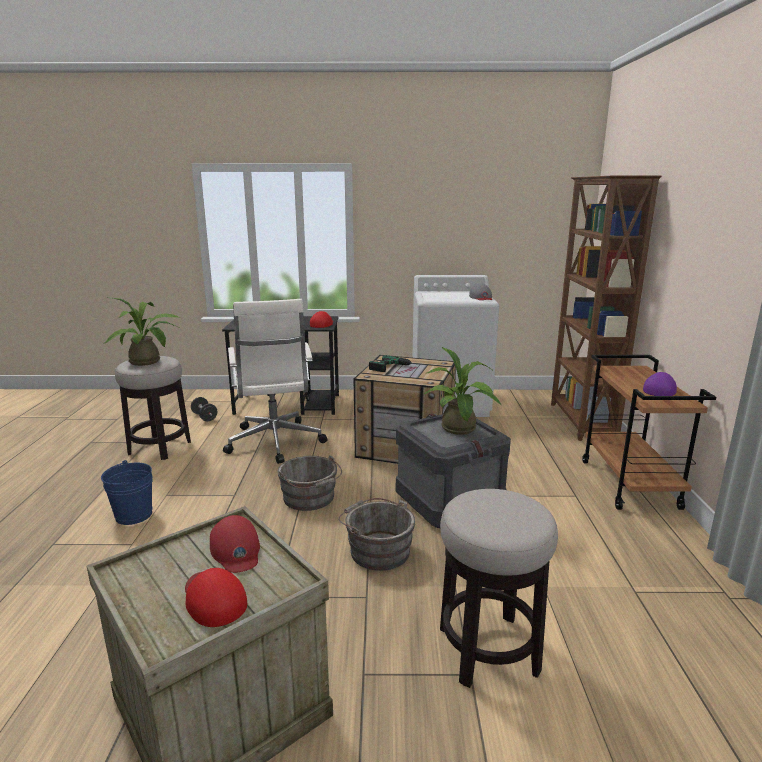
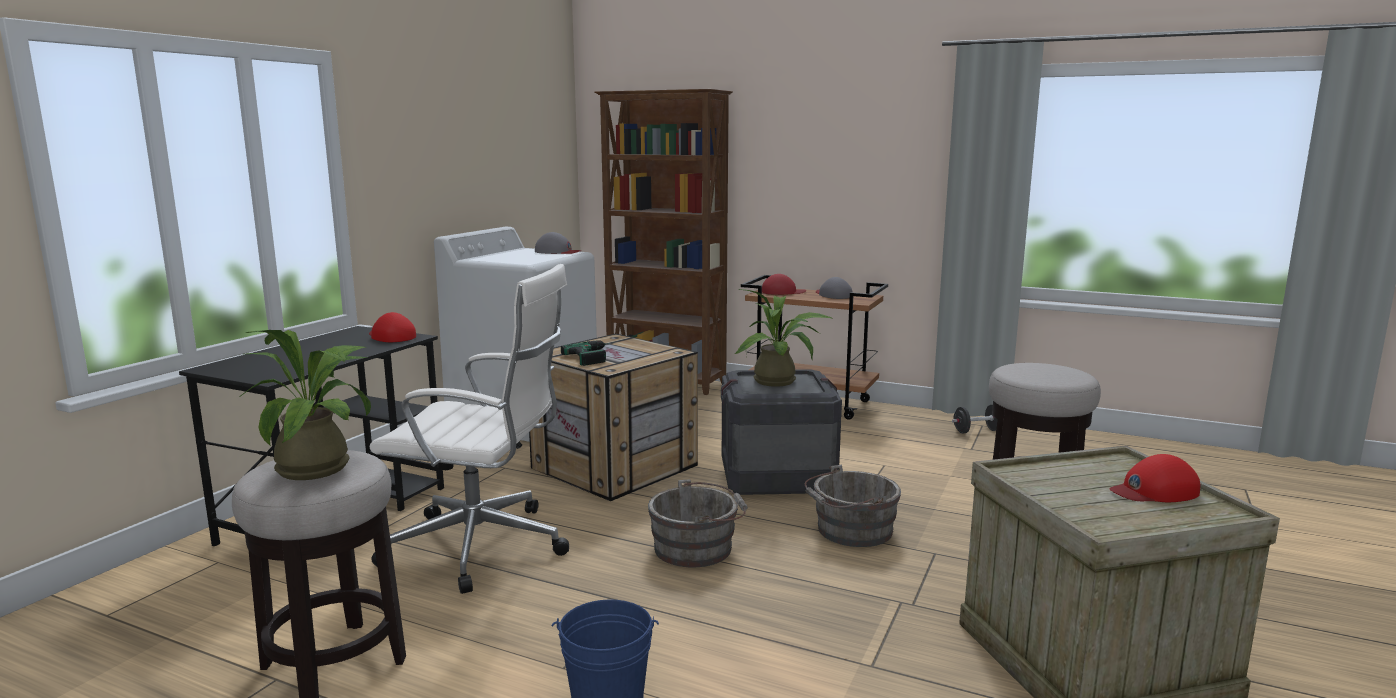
camera: 65 degrees left, 5 degrees down
(204, 417) = (252, 599): black dumbbell -> black dumbbell (976, 431)
(236, 550) = (1063, 476): red cap -> red cap (782, 292)
(660, 390) = (833, 295): purple cap -> grey cap

